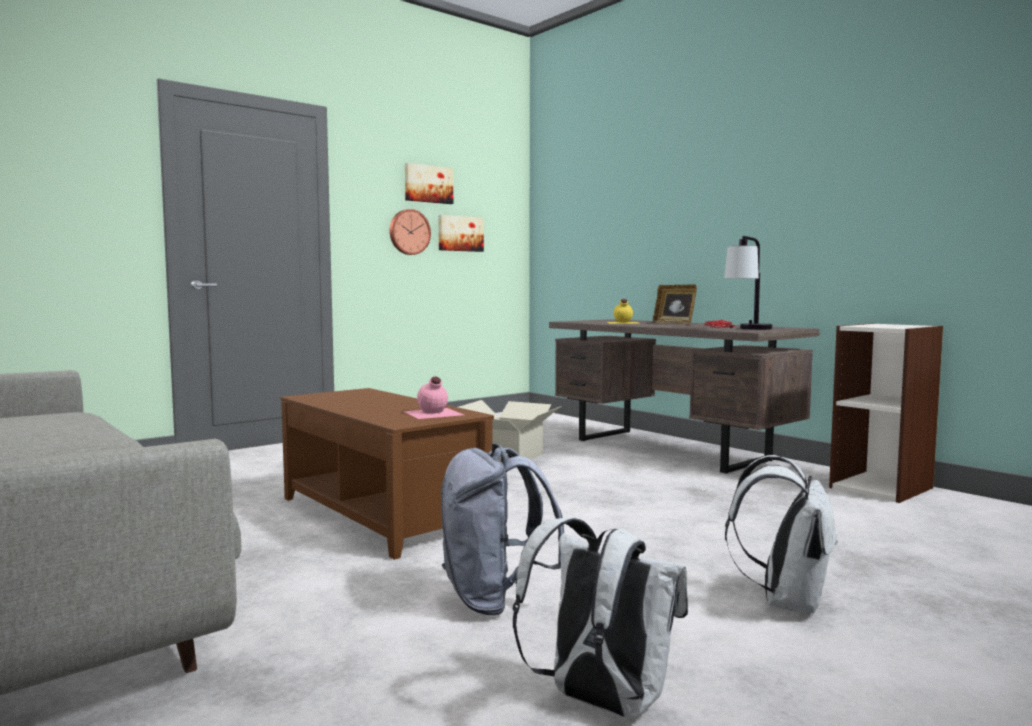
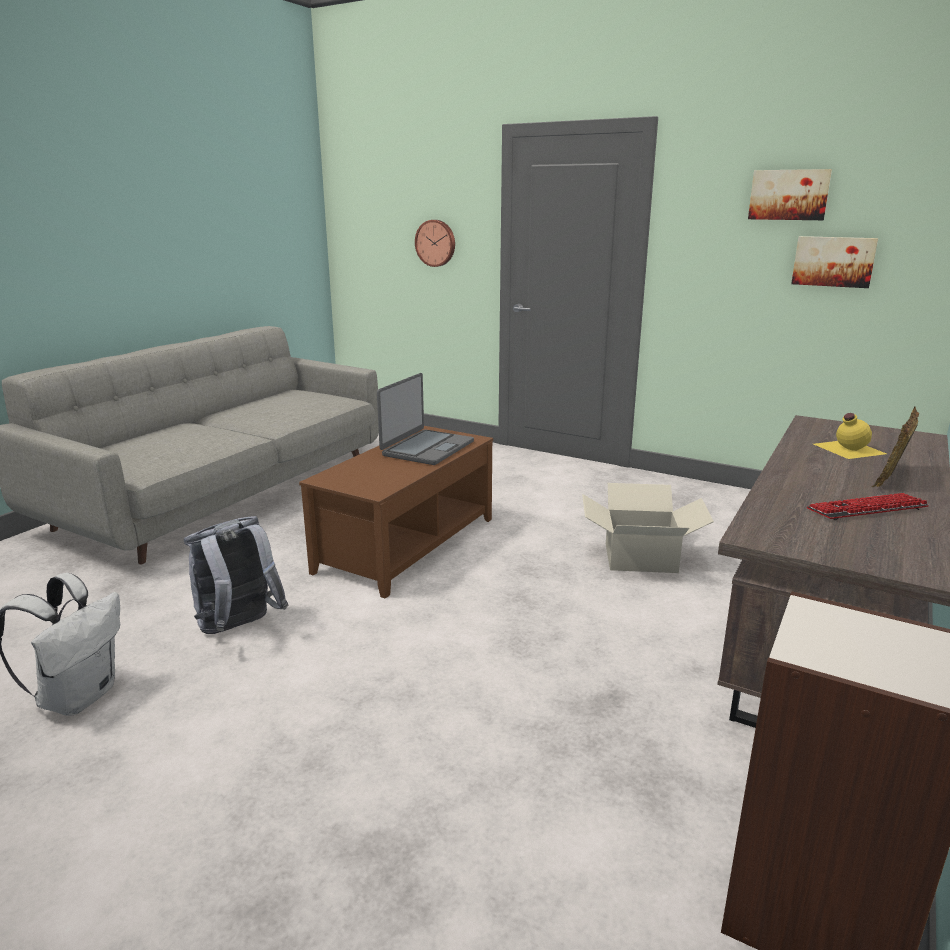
camera: 70 degrees right, 15 degrees up
(364, 399) = (427, 448): none -> laptop
(409, 232) = (748, 260): wall clock -> wall clock (436, 243)
(433, 413) = (373, 480): pink bottle -> none
(748, 329) = (807, 532): table lamp -> none
(785, 602) = (252, 783): white backpack -> none

